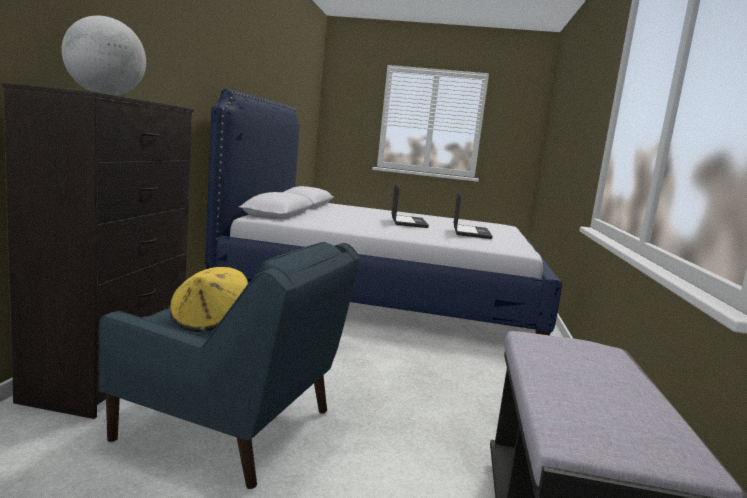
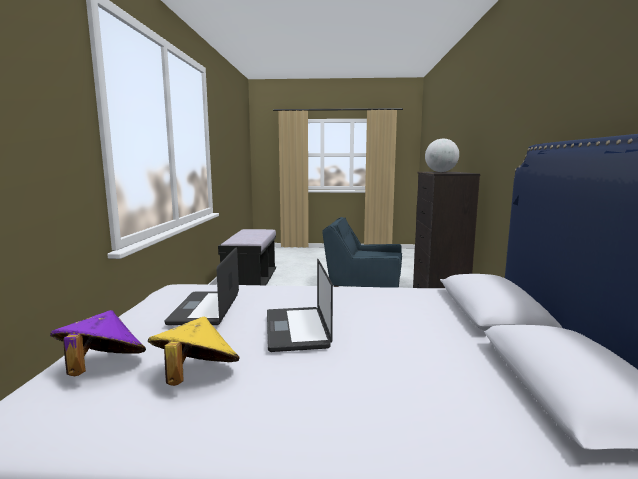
camera: 175 degrees right, 0 degrees up
(209, 321) = (376, 255): yellow hat -> yellow hat (195, 376)
(493, 227) = (102, 368): none -> purple hat

